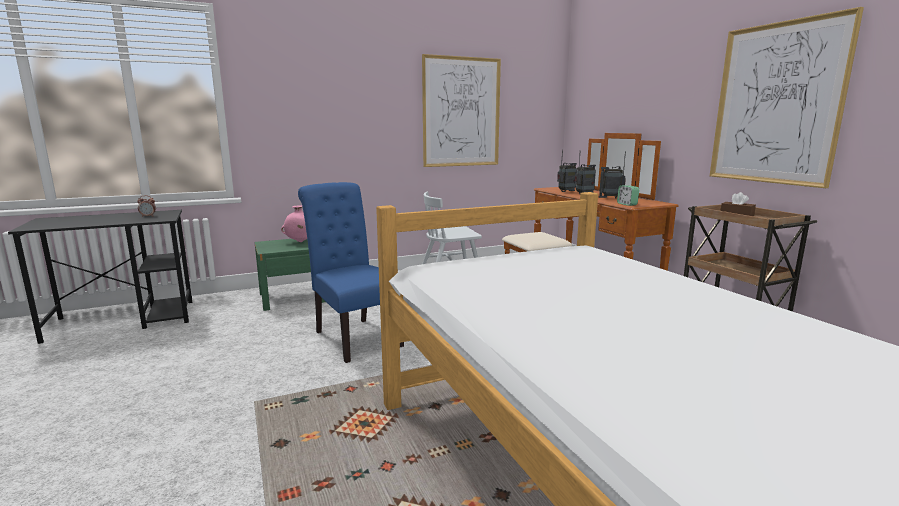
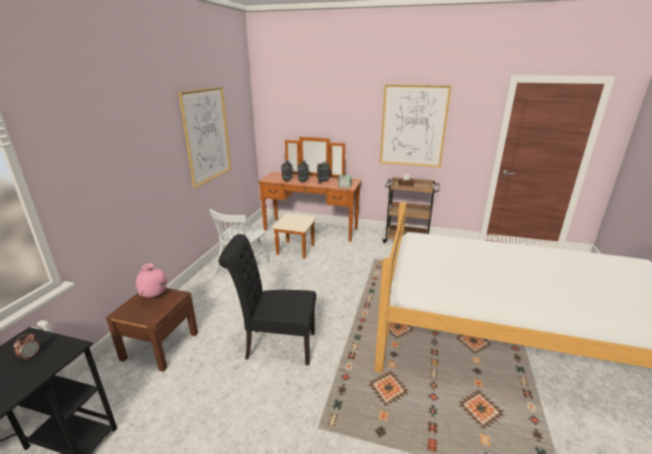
camera: 50 degrees left, 10 degrees up
(292, 297) = (160, 346): green nightstand -> brown nightstand
(354, 336) = (276, 345): blue chair -> black chair

